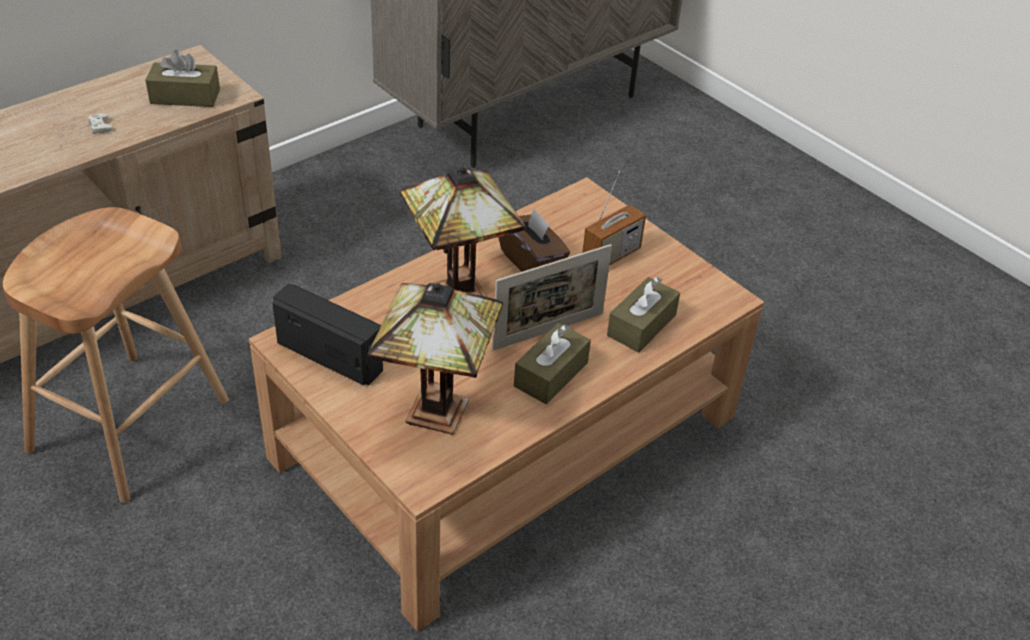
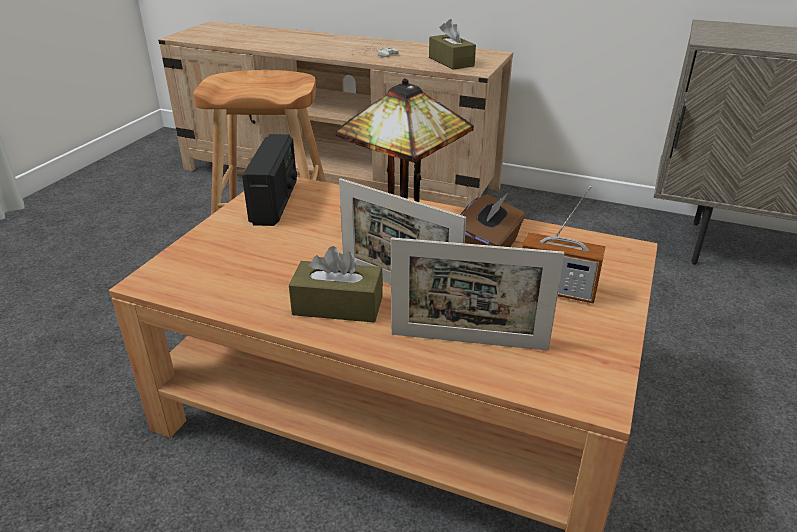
camera: 65 degrees right, 10 degrees down
(438, 415) = (238, 264): table lamp -> none
(641, 325) = (468, 341): brown tissue box -> picture frame

